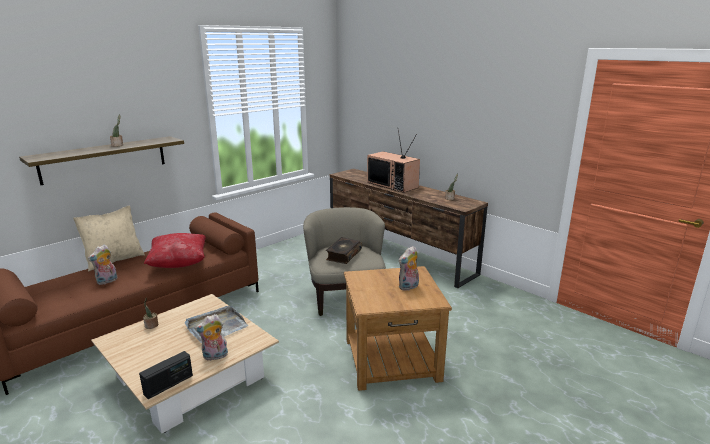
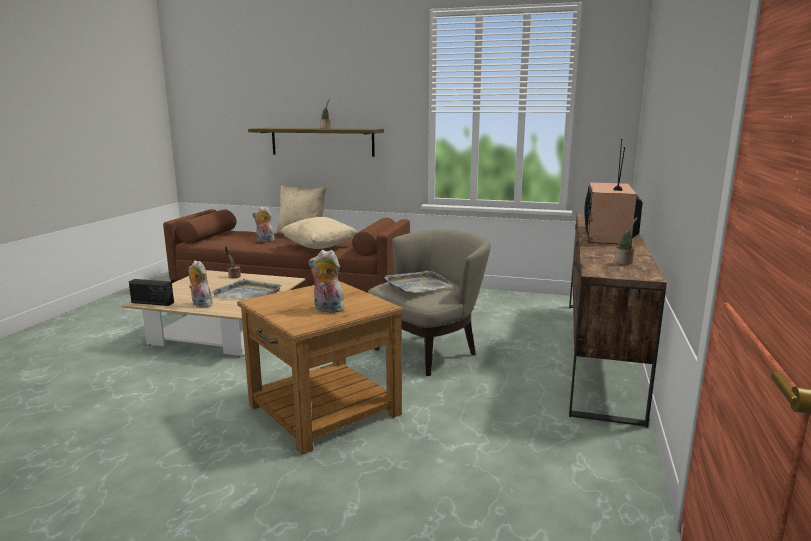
camera: 60 degrees right, 5 degrees down
(179, 263) = (319, 247): red pillow -> beige pillow
(343, 255) = (417, 285): book -> grey tray

